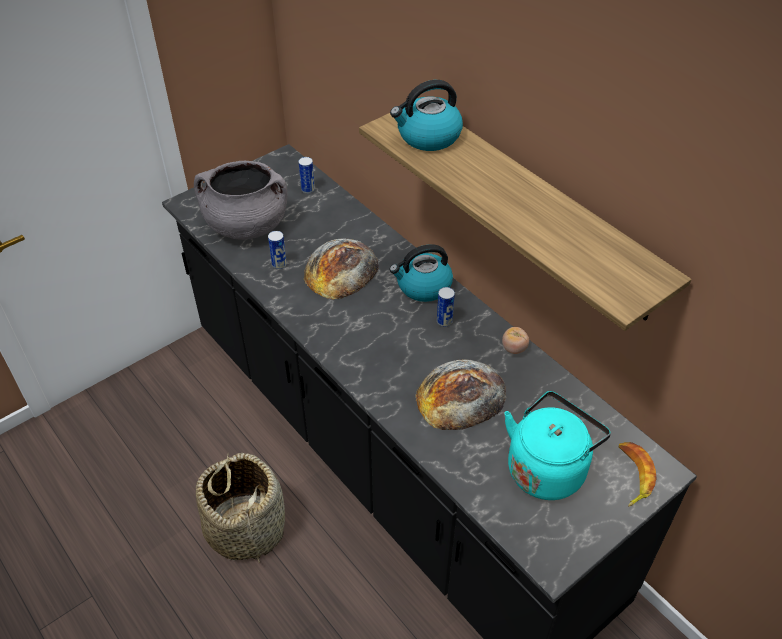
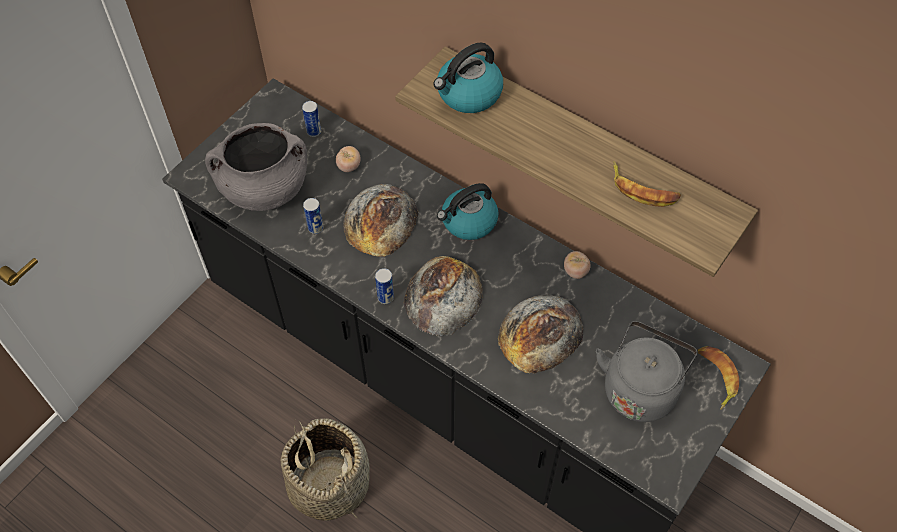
camera: 15 degrees left, 10 degrees up
(328, 221) = (349, 166): none -> tomato
(376, 343) = (443, 295): none -> bread
(444, 321) = (501, 256): can -> can (385, 297)
(548, 467) = (640, 388): turquoise kettle -> grey kettle
(573, 240) = (643, 190): none -> banana

